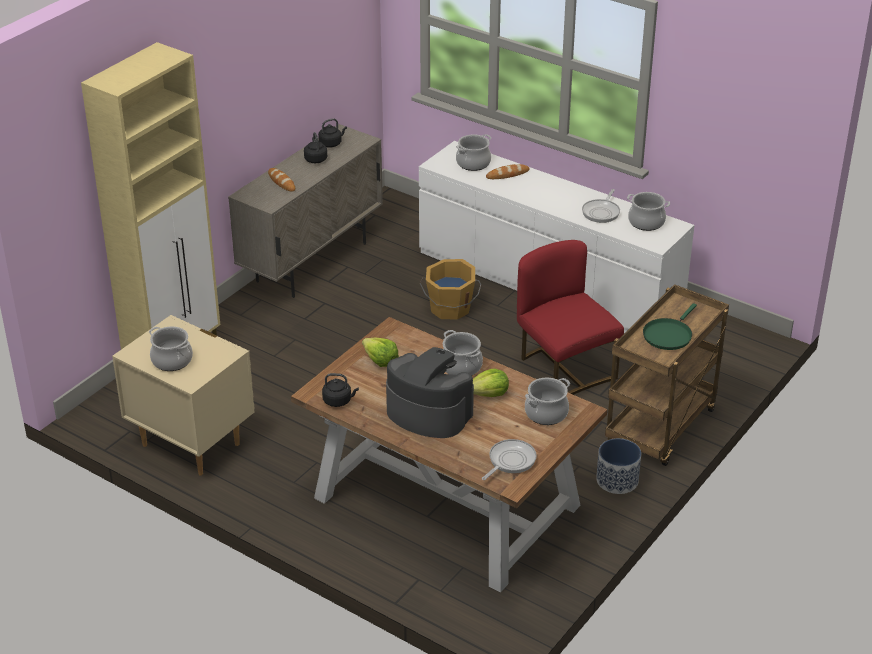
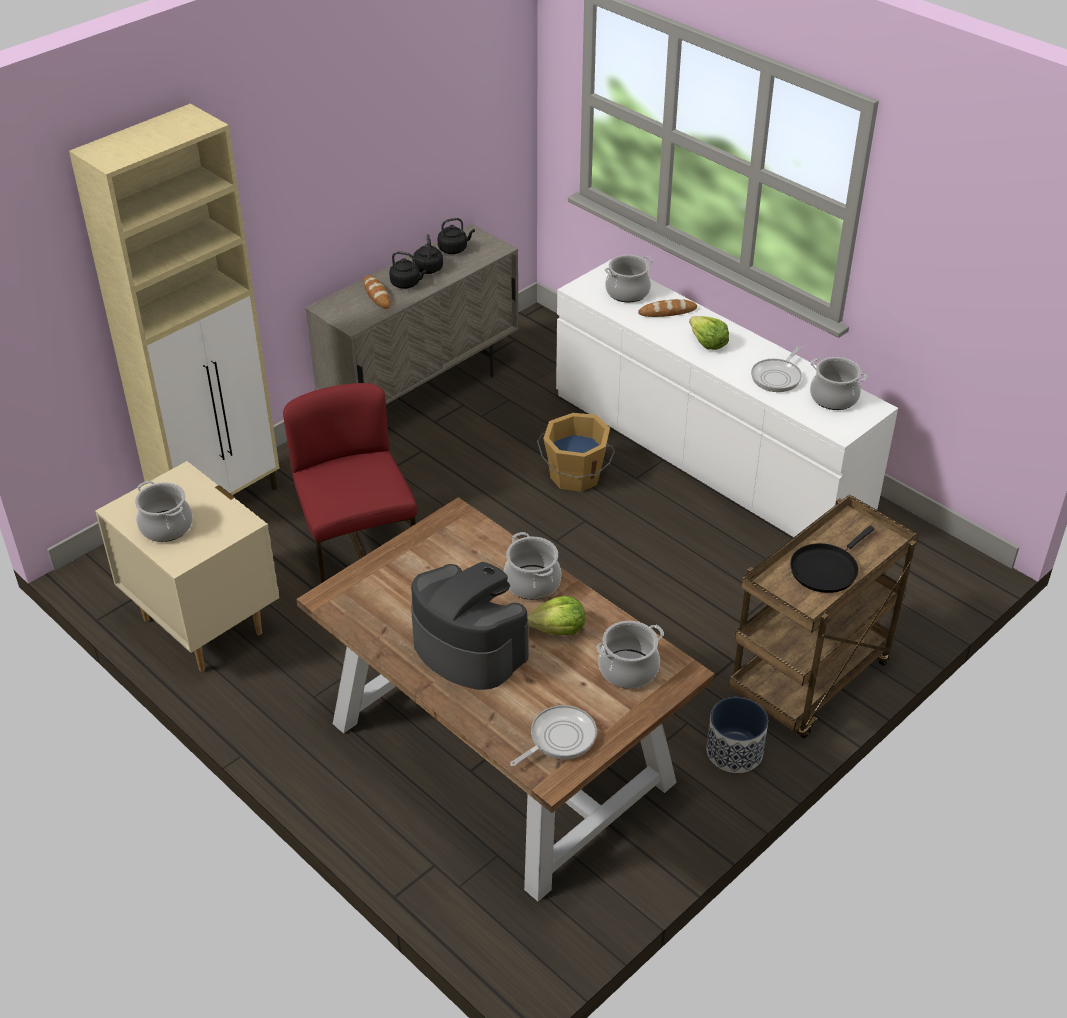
camera: 10 degrees right, 5 degrees up
(339, 401) = (356, 614): black kettle -> black kettle (407, 284)
(380, 360) = (428, 561): lettuce -> lettuce (707, 343)
(564, 370) = (700, 580): red chair -> red chair (357, 546)
(668, 335) = (826, 569): green frying pan -> black frying pan

